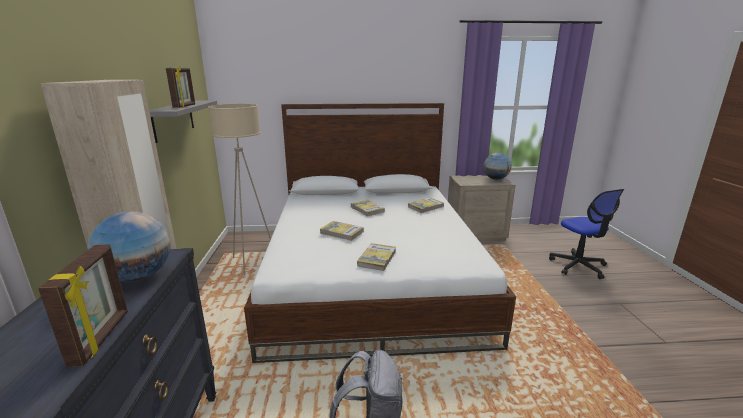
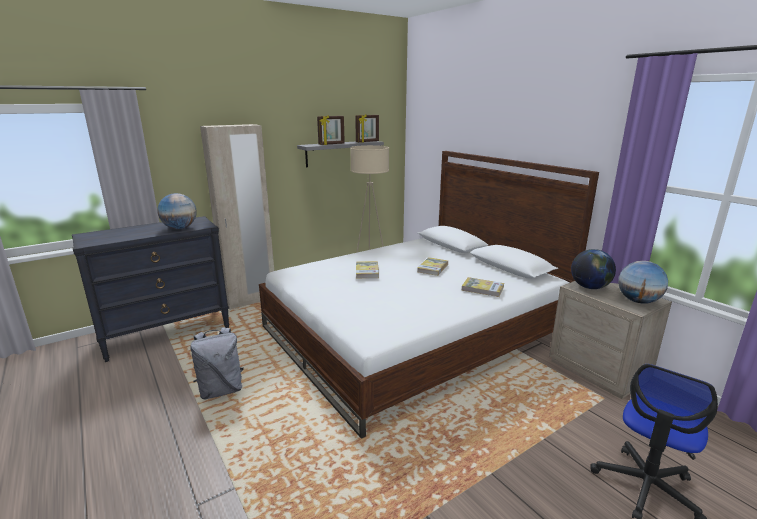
camera: 60 degrees right, 0 degrees up
(102, 337) = (126, 239): picture frame -> picture frame (367, 142)
(377, 258) = (336, 295): book -> none
(468, 181) = (589, 287): none -> globe

